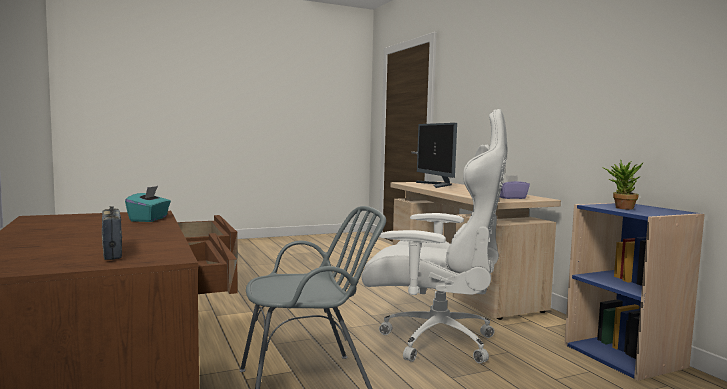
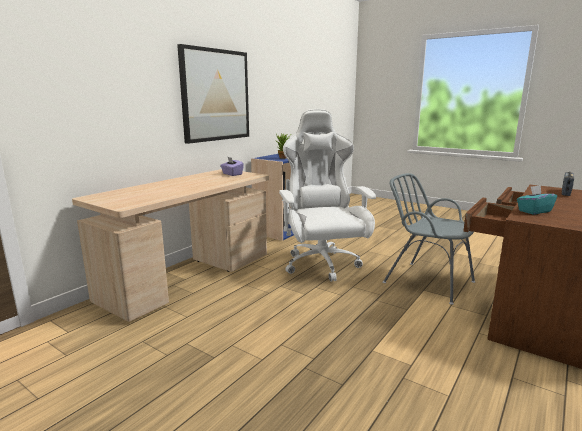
camera: 120 degrees left, 10 degrees up
(436, 185) = (142, 194): monitor -> none
(574, 100) = (215, 95): none -> picture

